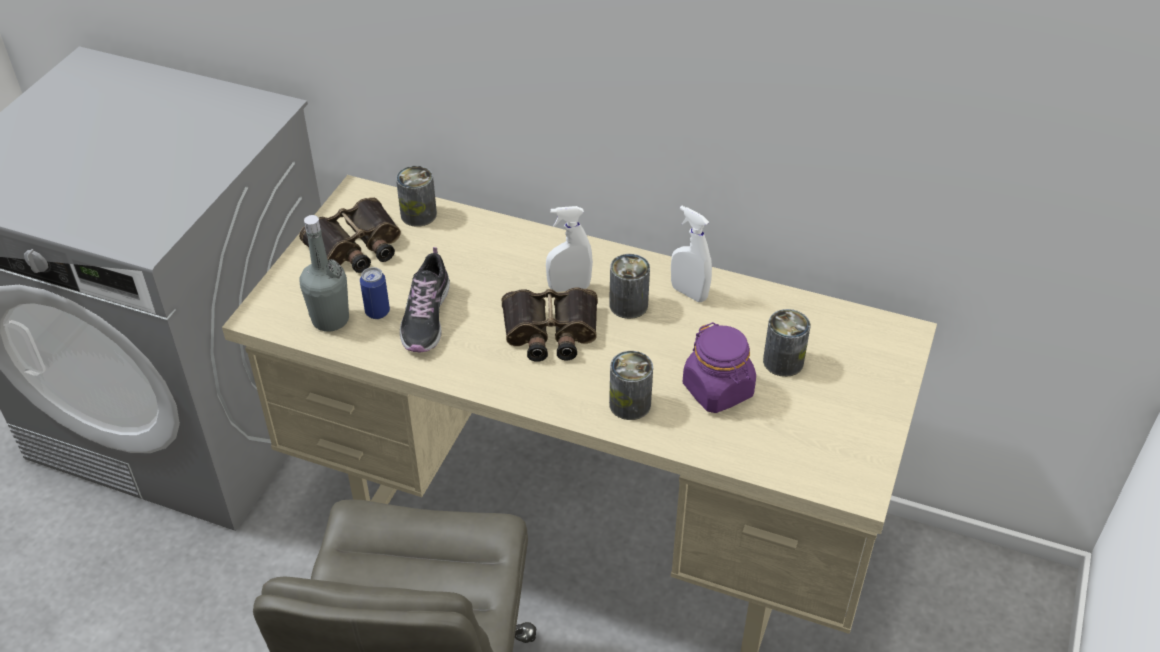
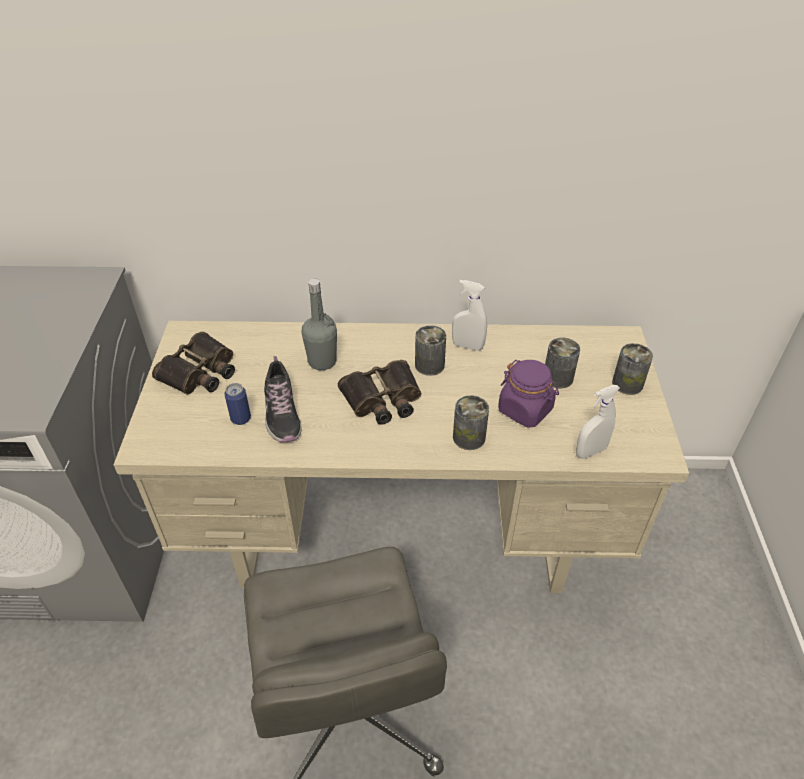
camera: 20 degrees left, 0 degrees up
(330, 319) = (205, 434): grey bottle -> grey bottle (322, 361)
(418, 214) = (239, 337): can -> can (627, 383)
(569, 287) = (380, 363): white spray bottle -> white spray bottle (590, 452)

